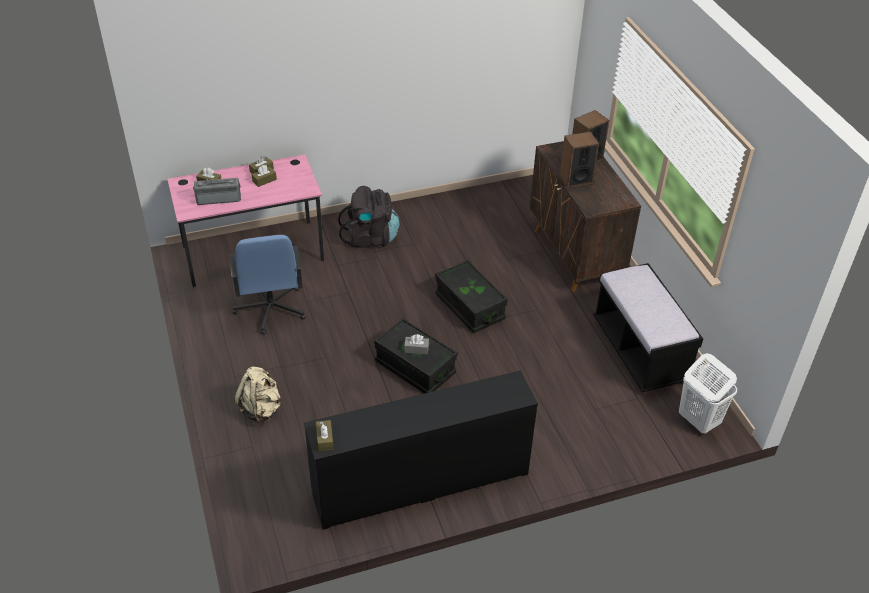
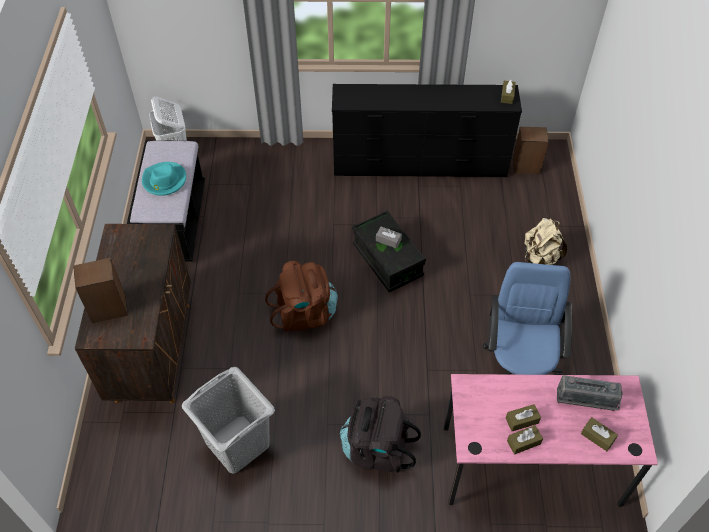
camera: 160 degrees left, 10 degrees up
(470, 307) = (305, 313): black storage box -> brown backpack
(472, 220) = (238, 443): none -> grey laundry basket
(575, 179) = (145, 279): speaker -> speaker (526, 166)
(646, 299) = (164, 181): none -> turquoise hat

